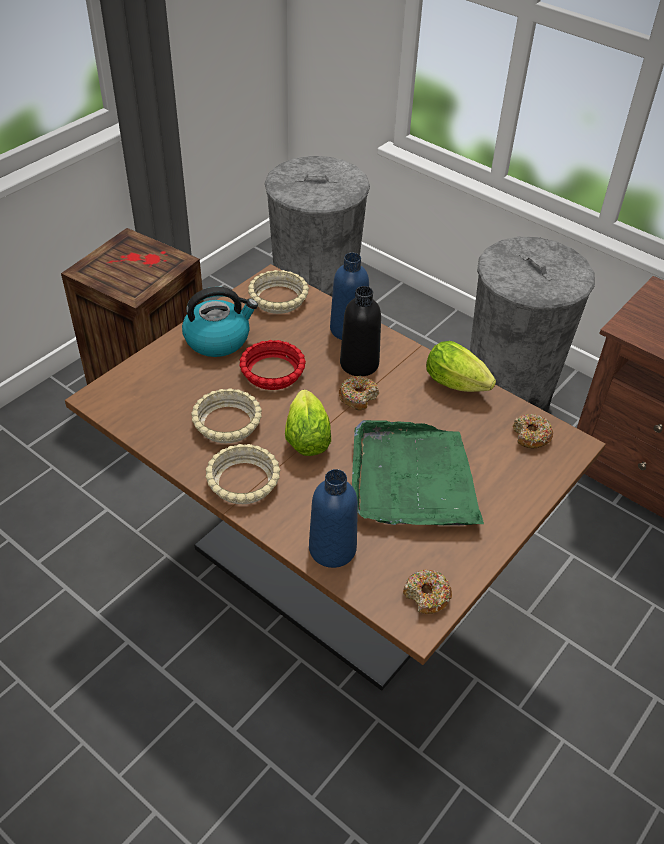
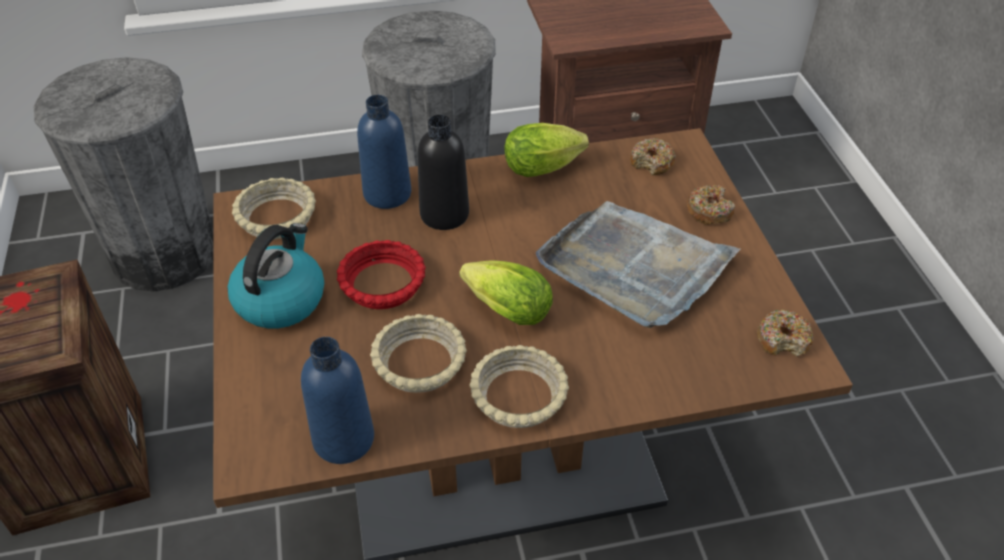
camera: 50 degrees left, 0 degrees up
(332, 549) = (672, 375): blue bottle -> blue bottle (343, 439)
(358, 397) = (489, 241): donut -> donut (709, 211)
(412, 479) = (634, 267): green tray -> grey tray

